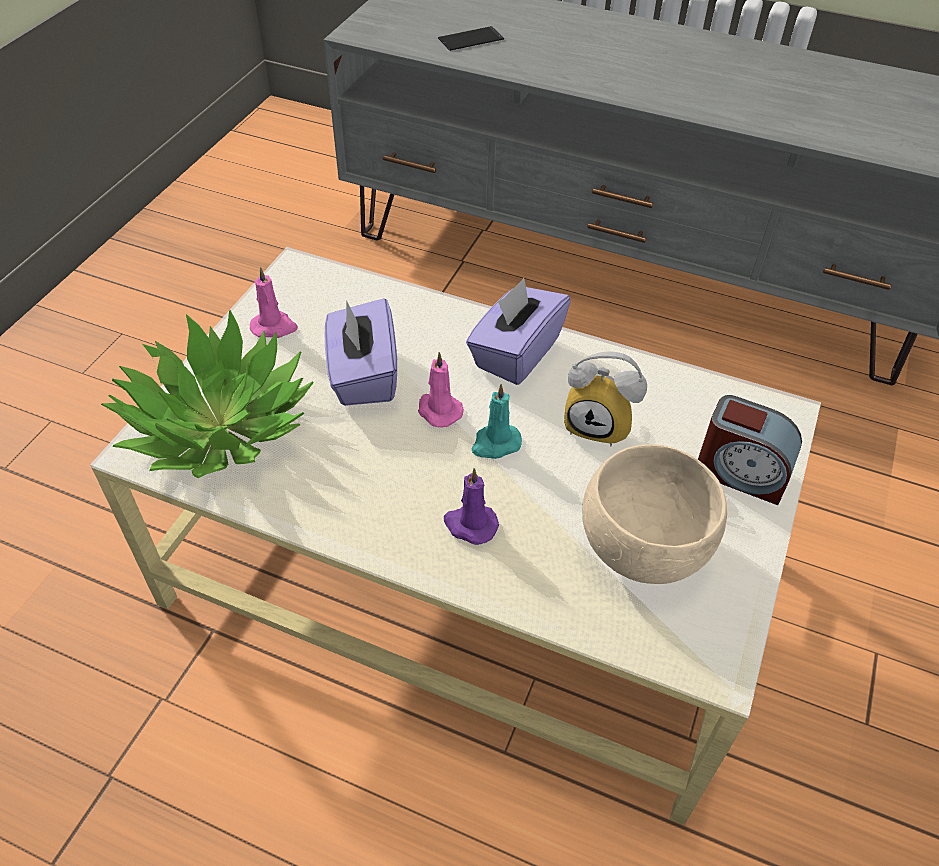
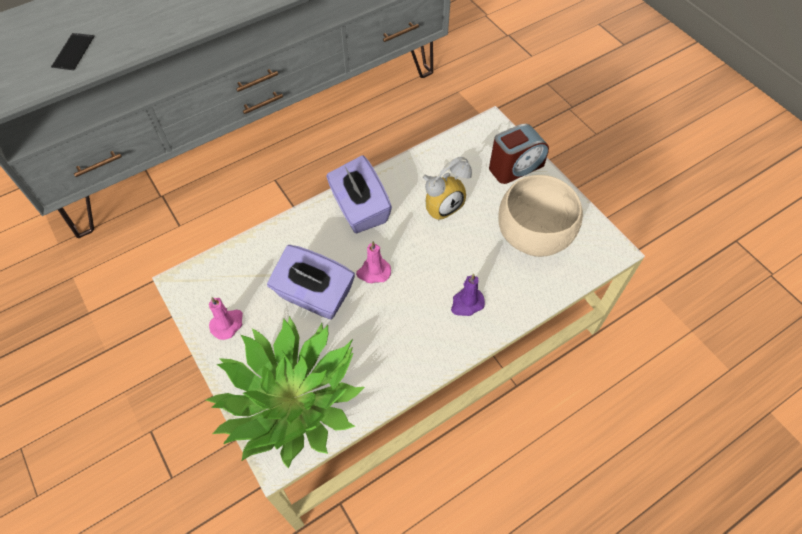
camera: 55 degrees left, 10 degrees up
(495, 443) = (419, 259): turquoise candle -> none

